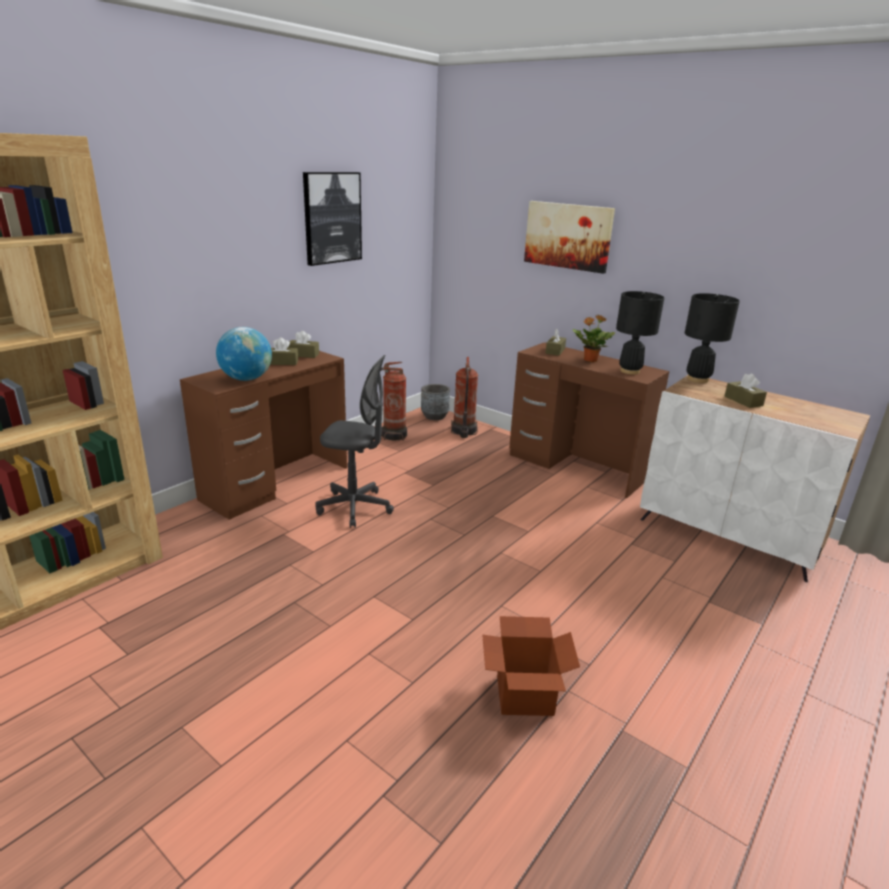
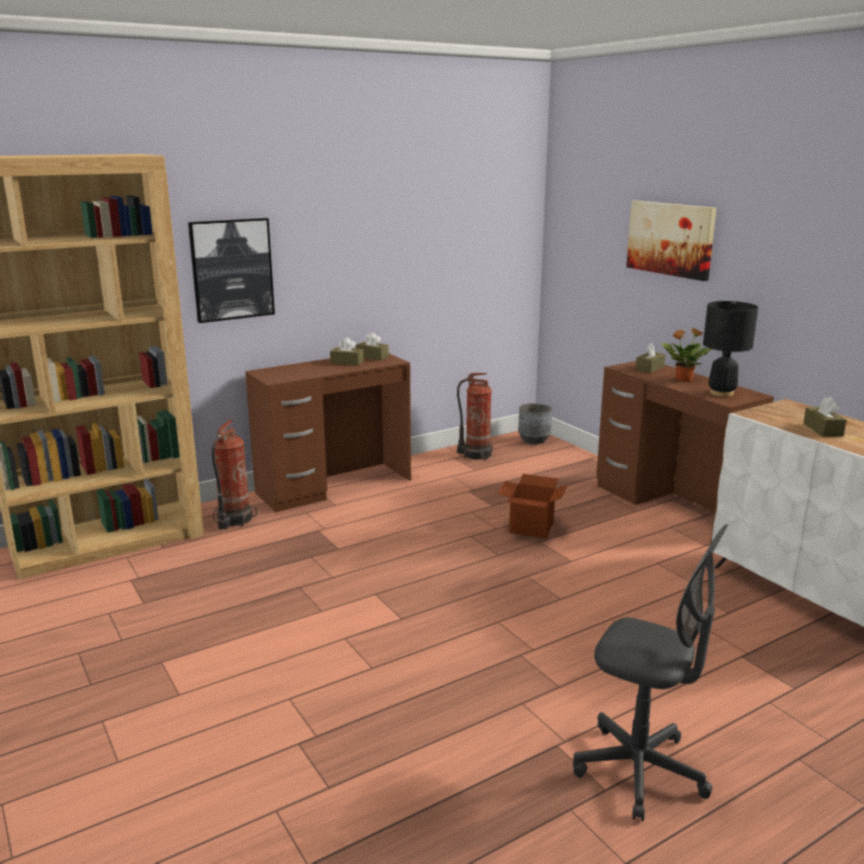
camera: 20 degrees right, 5 degrees down
(246, 379) = (303, 374): globe -> none
(332, 218) = (416, 220): picture -> picture (232, 269)
(355, 507) = (399, 516): grey office chair -> grey office chair (640, 771)
(463, 431) = (557, 458): fire extinguisher -> fire extinguisher (233, 520)
(525, 695) = (474, 698): cardboard box -> cardboard box (531, 528)
(698, 379) = (789, 405): black table lamp -> none

